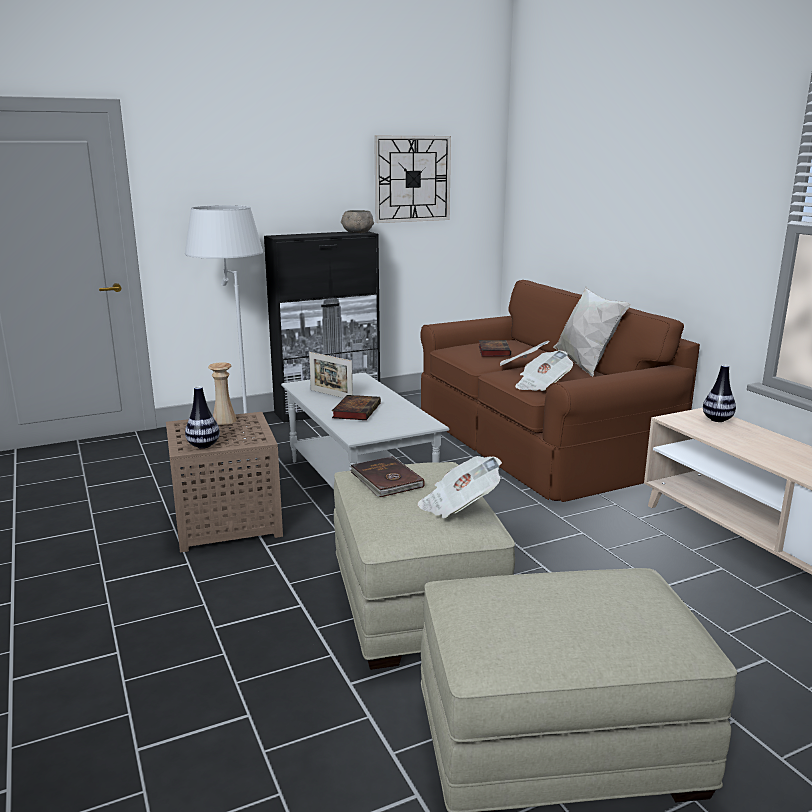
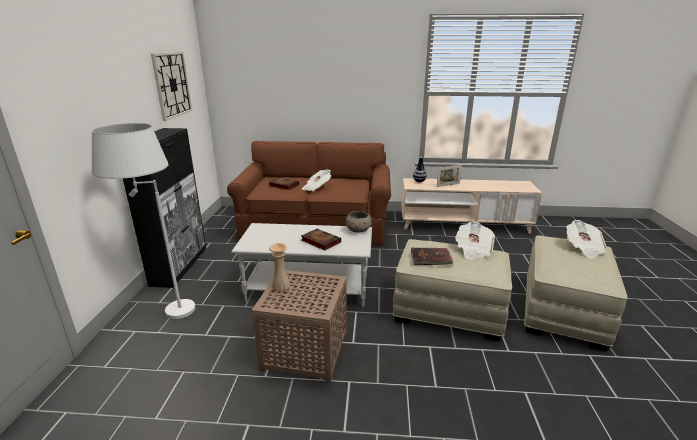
camera: 60 degrees left, 5 degrees up
(203, 446) = (322, 302): vase -> none
(331, 394) = (281, 241): picture frame -> picture frame (448, 185)
(357, 232) = (171, 130): grey bowl -> grey bowl (358, 230)
(541, 385) = (349, 192): newspaper -> newspaper (583, 248)
(584, 366) = (334, 177): white pillow -> none

